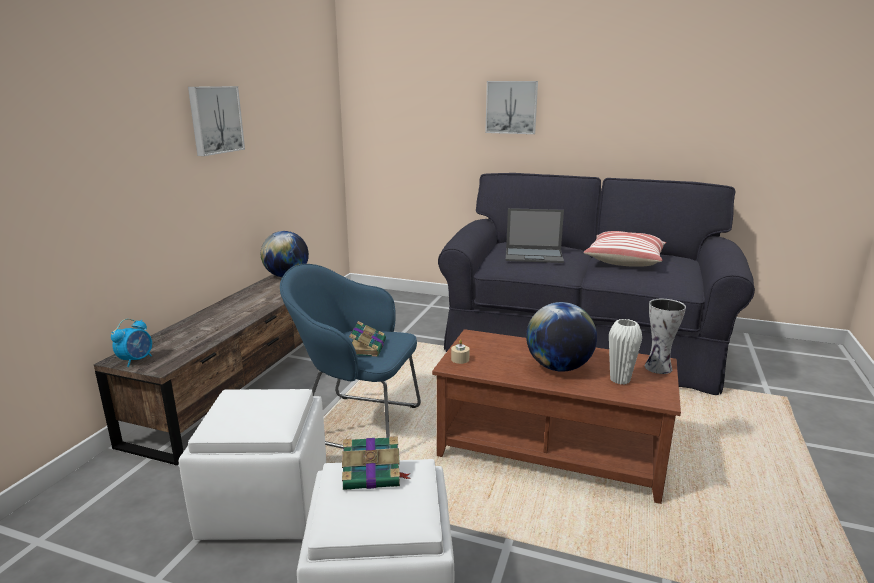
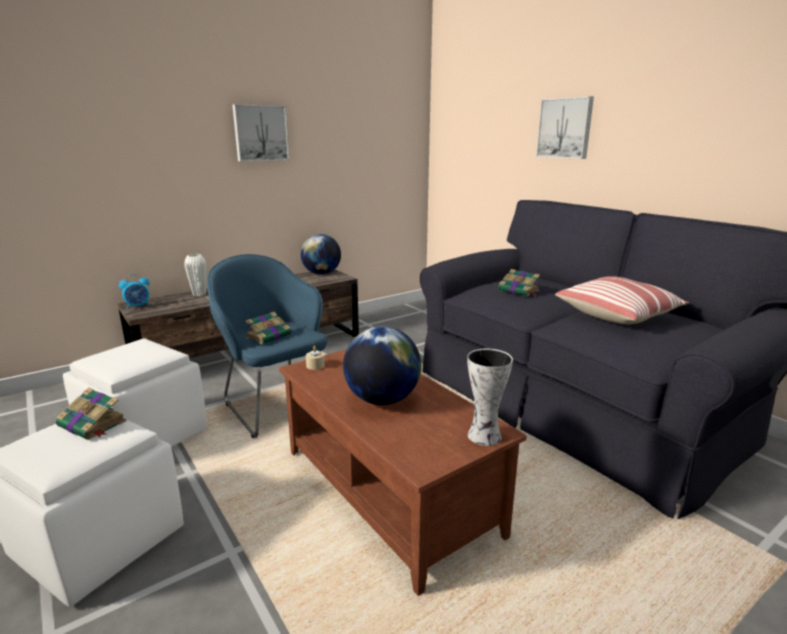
camera: 35 degrees right, 0 degrees up
(534, 256) = (519, 291): laptop -> book
(620, 380) = (417, 432): white vase -> white vase (199, 294)

